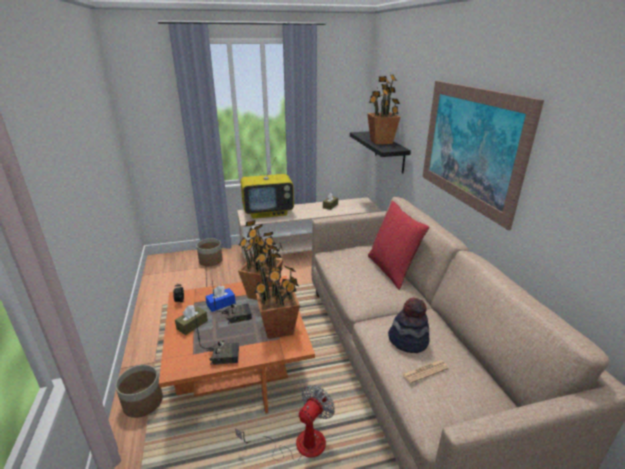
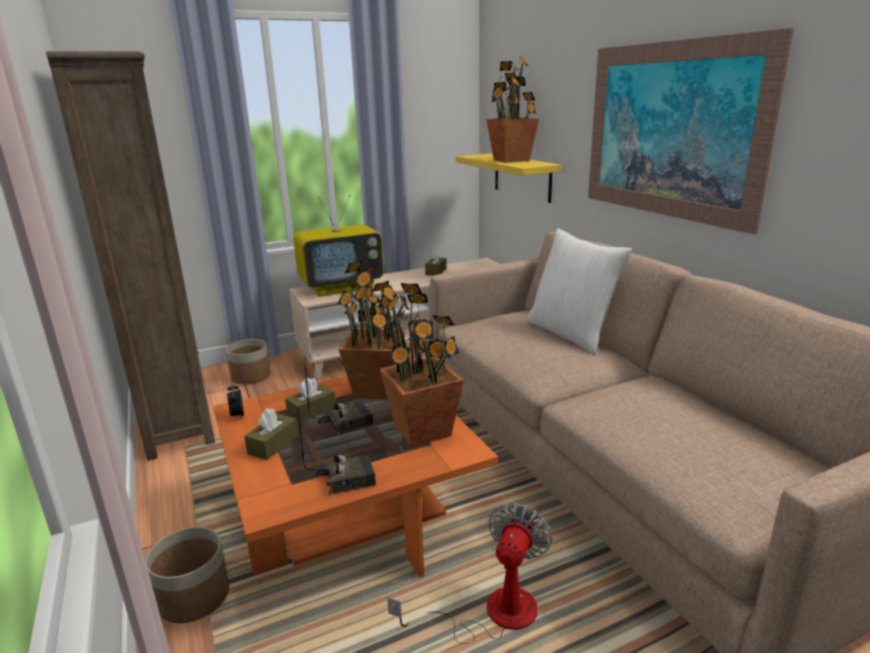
camera: 10 degrees left, 5 degrees down
(163, 282) = (177, 414): none -> brown bookcase
(221, 304) = (312, 411): blue tissue box -> brown tissue box
(389, 151) = (522, 177): black shelf -> yellow shelf
(392, 270) = (571, 334): red pillow -> white pillow
(408, 340) = (642, 413): hat -> none
(425, 371) = (689, 447): newspaper -> none

